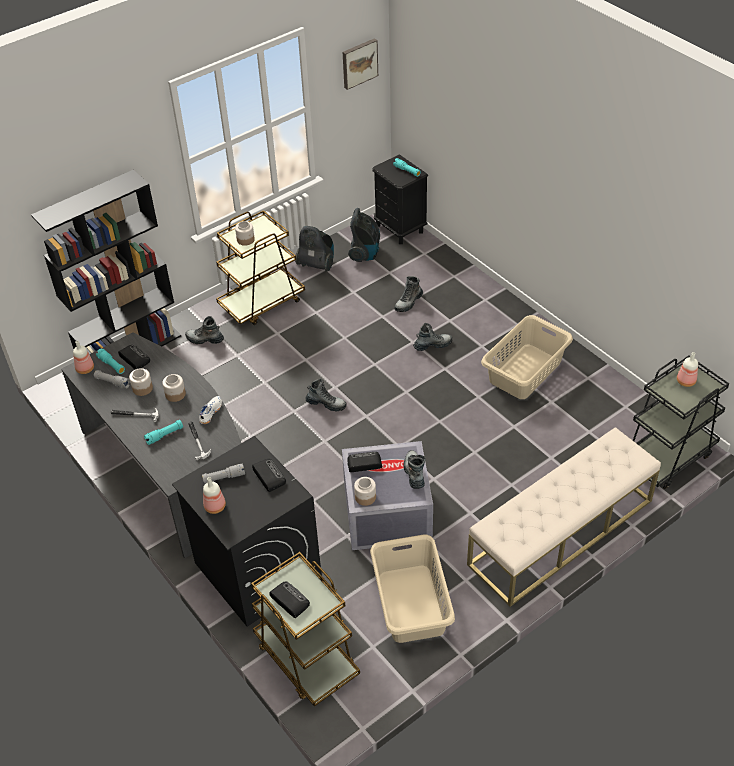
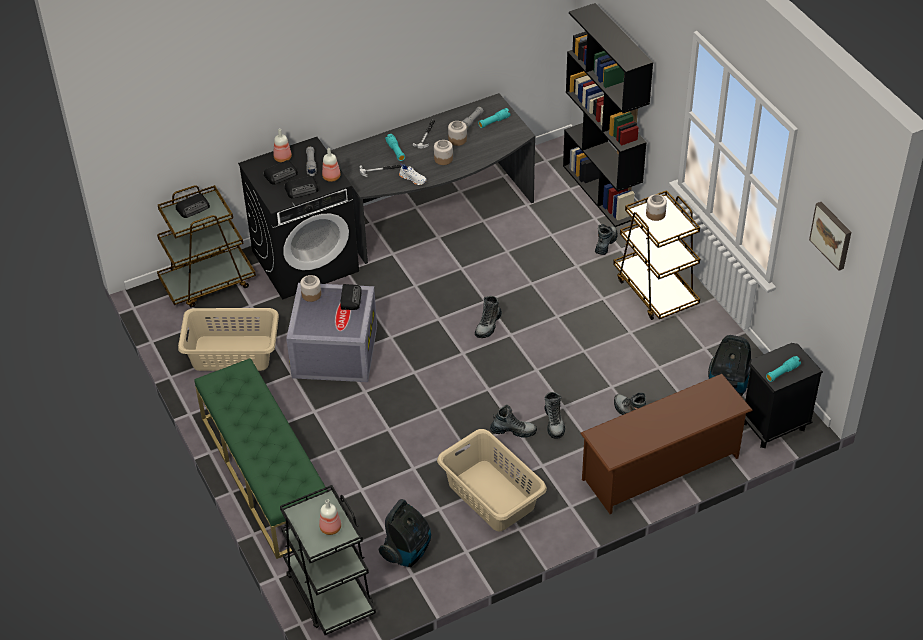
camera: 100 degrees right, 0 degrees up
(84, 369) = (493, 106): bottle -> bottle (331, 177)
(134, 358) = (498, 135): radio -> radio (281, 174)
(317, 264) = (713, 341): vacuum cleaner -> vacuum cleaner (407, 551)
(414, 473) = (327, 331): boot -> boot (513, 431)
(461, 280) = (661, 468): none -> brown shoe rack
(561, 532) = (266, 474): beige bench -> green bench

